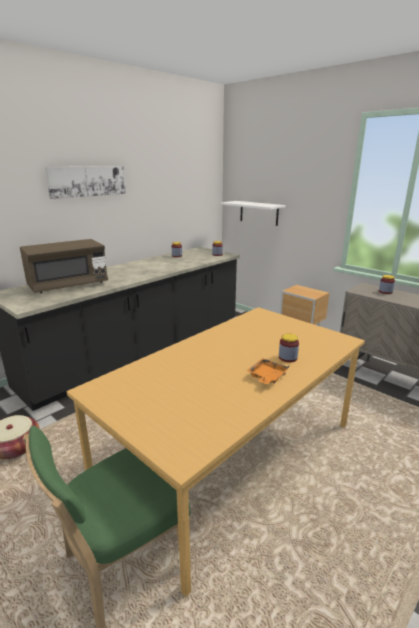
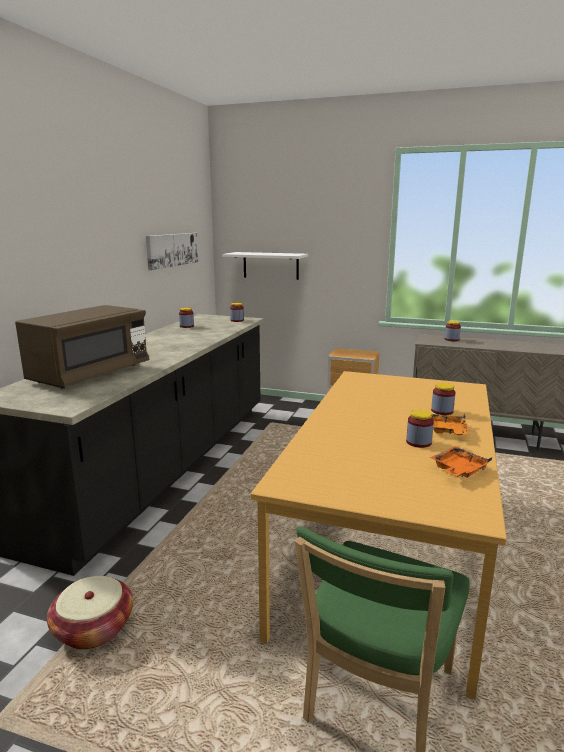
camera: 25 degrees left, 5 degrees down
(87, 181) = (81, 223): picture -> picture (172, 250)
(227, 413) = (458, 470): none -> orange tray
(229, 381) = (418, 442): none -> jar

